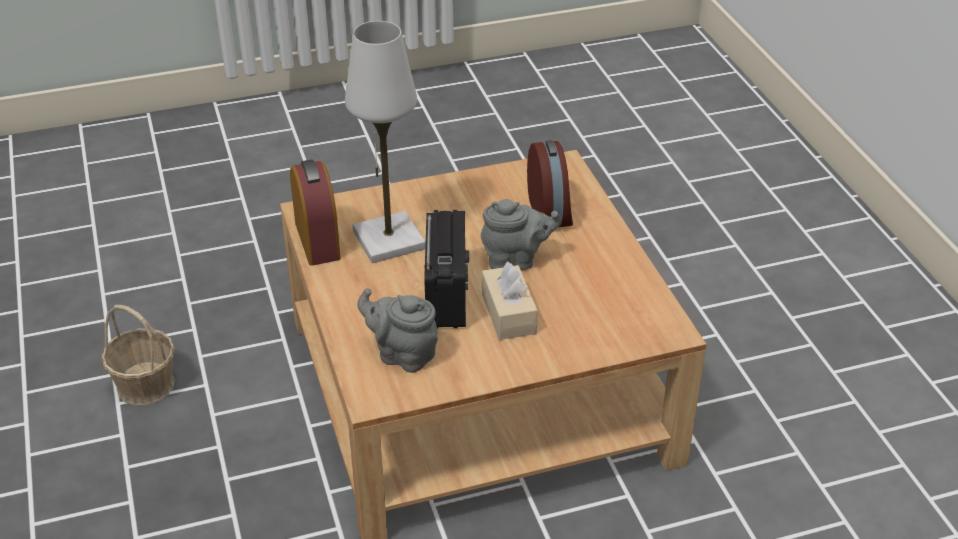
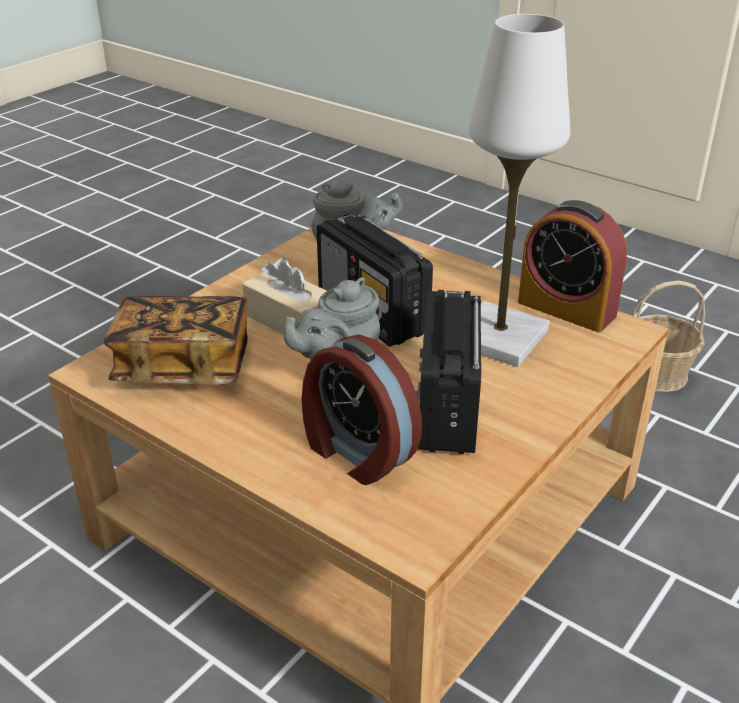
camera: 145 degrees right, 5 degrees down
(476, 213) = (447, 409): none -> radio
(609, 309) = (184, 365): none -> book

